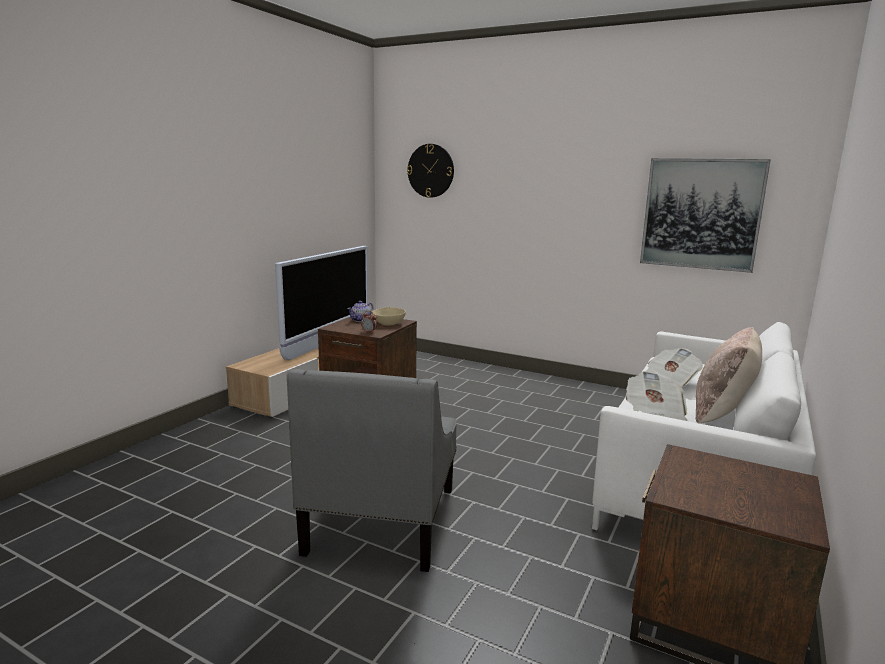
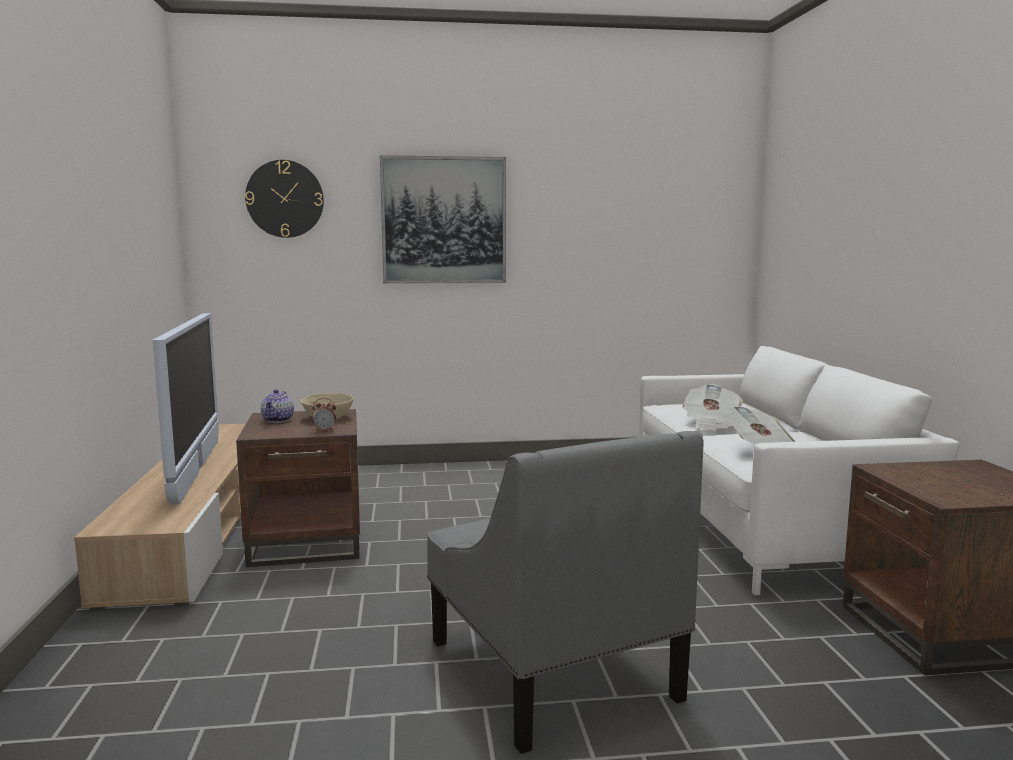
camera: 35 degrees left, 5 degrees down
(701, 214) = (644, 243): picture -> picture (444, 220)
(722, 413) = (802, 437): beige pillow -> none

